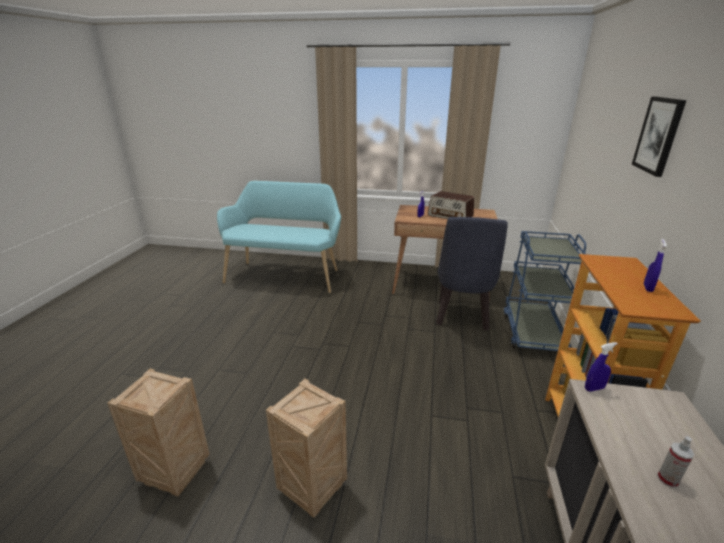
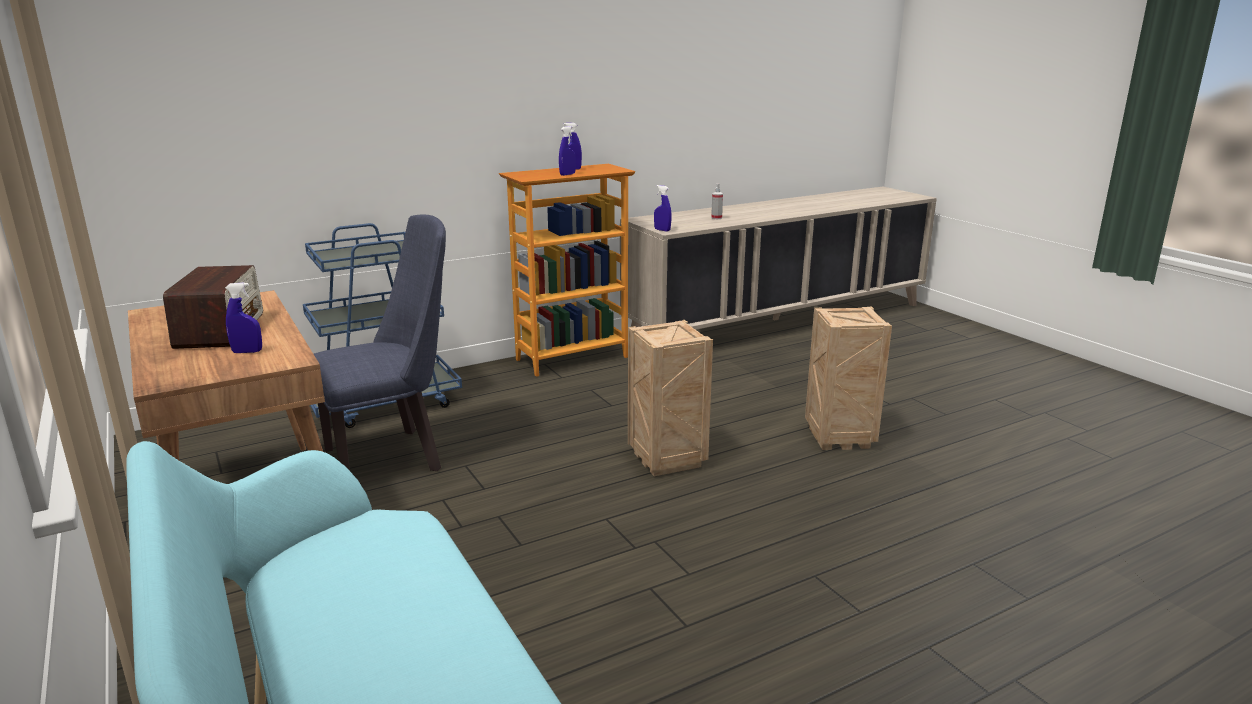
camera: 130 degrees left, 5 degrees down
(174, 473) = (988, 515): crate -> crate (668, 460)
(610, 277) = (567, 174): none -> blue spray bottle
(659, 135) = (439, 47): picture -> none

